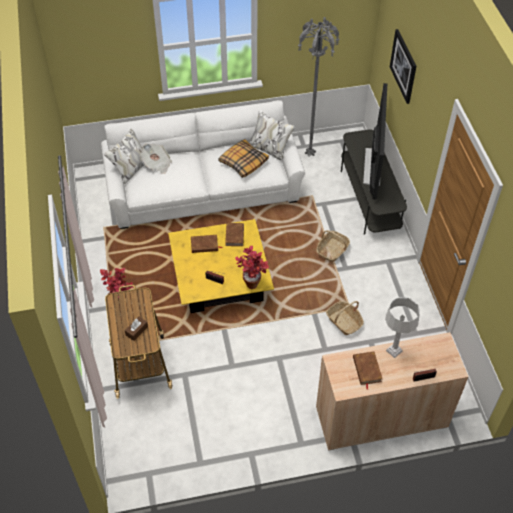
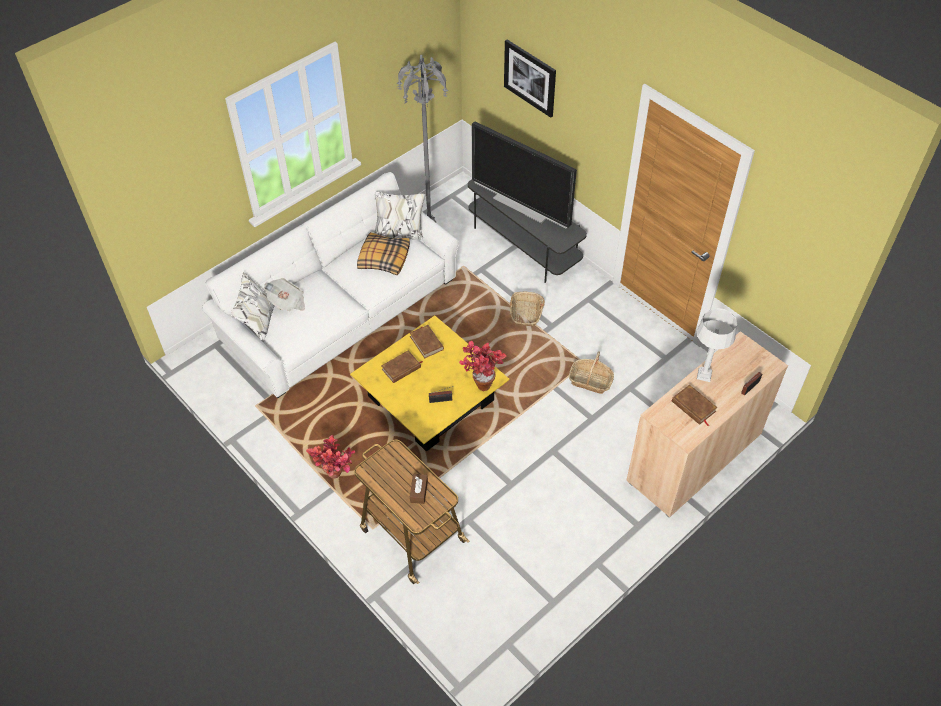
camera: 30 degrees left, 0 degrees up
(372, 167) = (522, 205): television -> television turned 150 degrees clockwise

